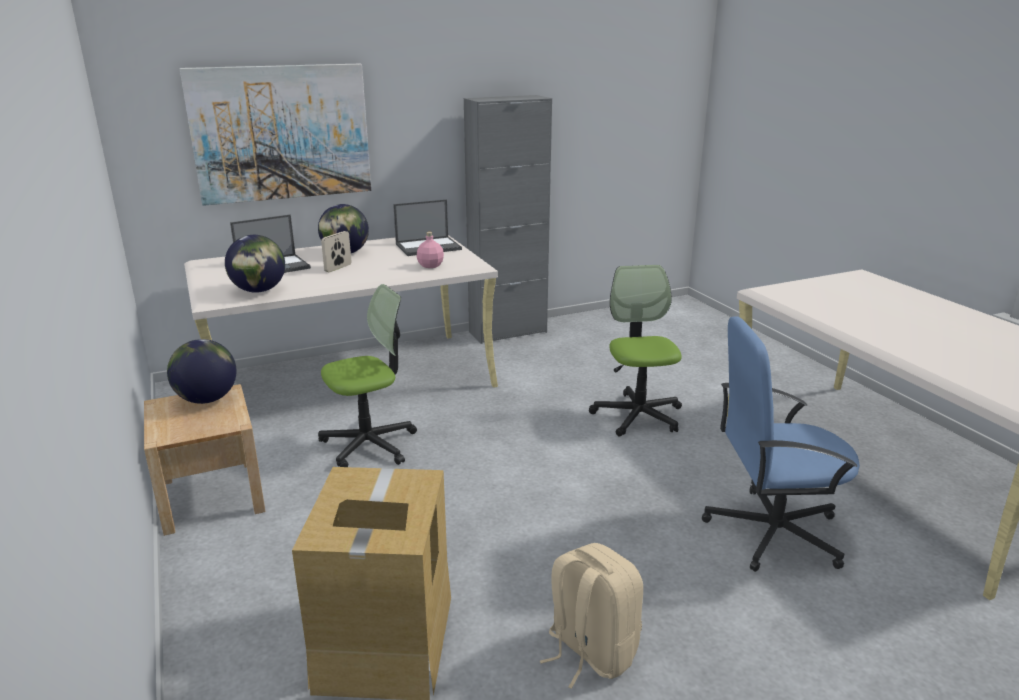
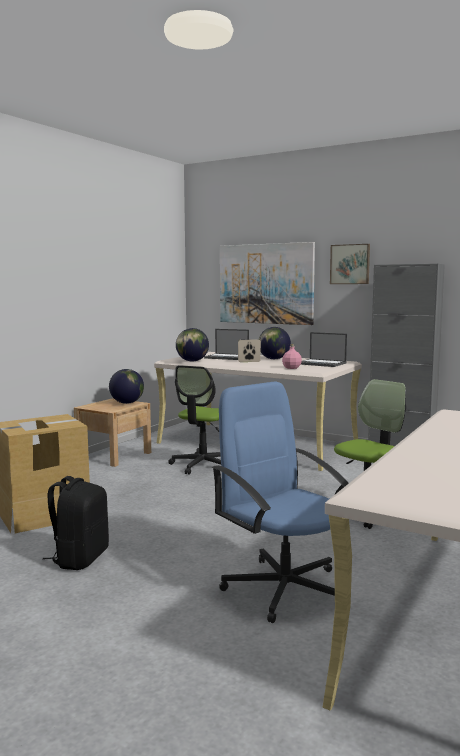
camera: 55 degrees right, 15 degrees down
(369, 444) = (202, 465): office chair -> office chair turned 90 degrees clockwise
(417, 97) = (350, 264): none -> picture
(589, 652) = (80, 558): beige backpack -> black backpack

